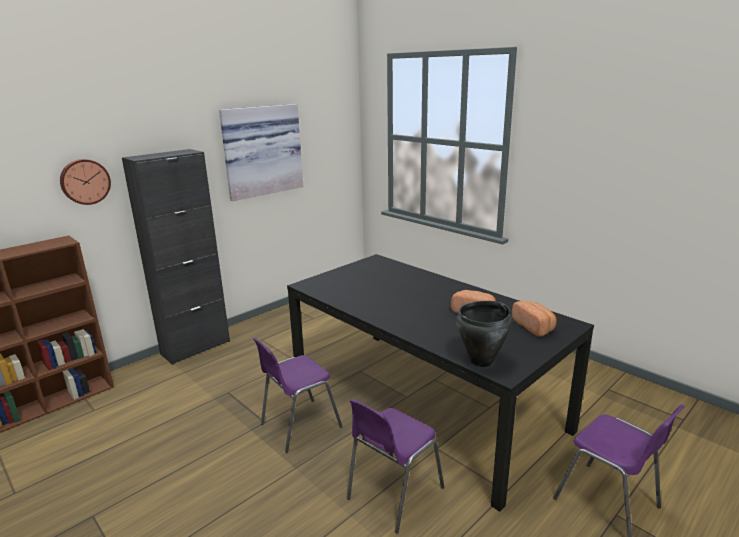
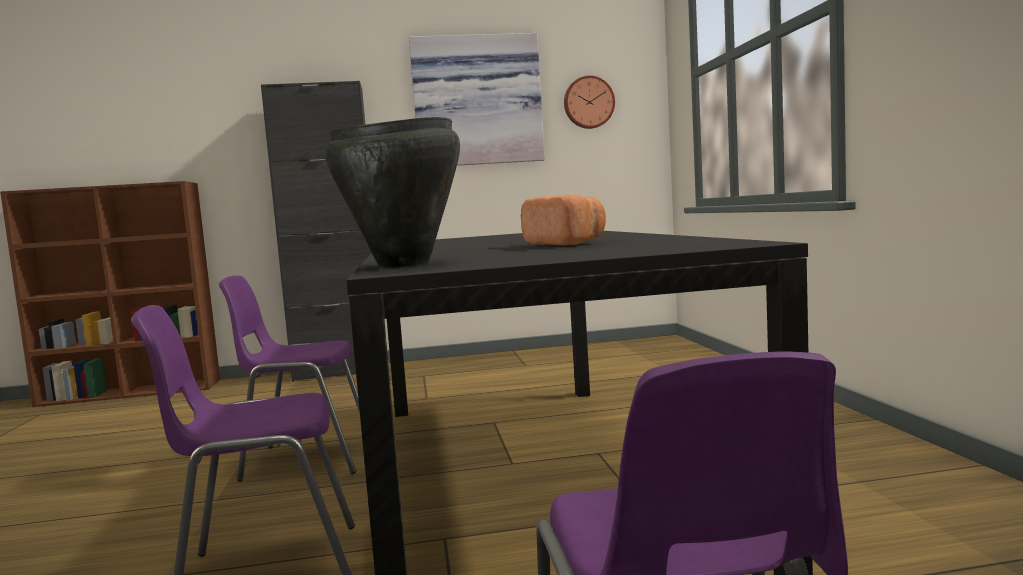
camera: 35 degrees right, 15 degrees down
(85, 181) = (224, 119): wall clock -> wall clock (588, 102)
(534, 327) = (639, 247): bread -> none

